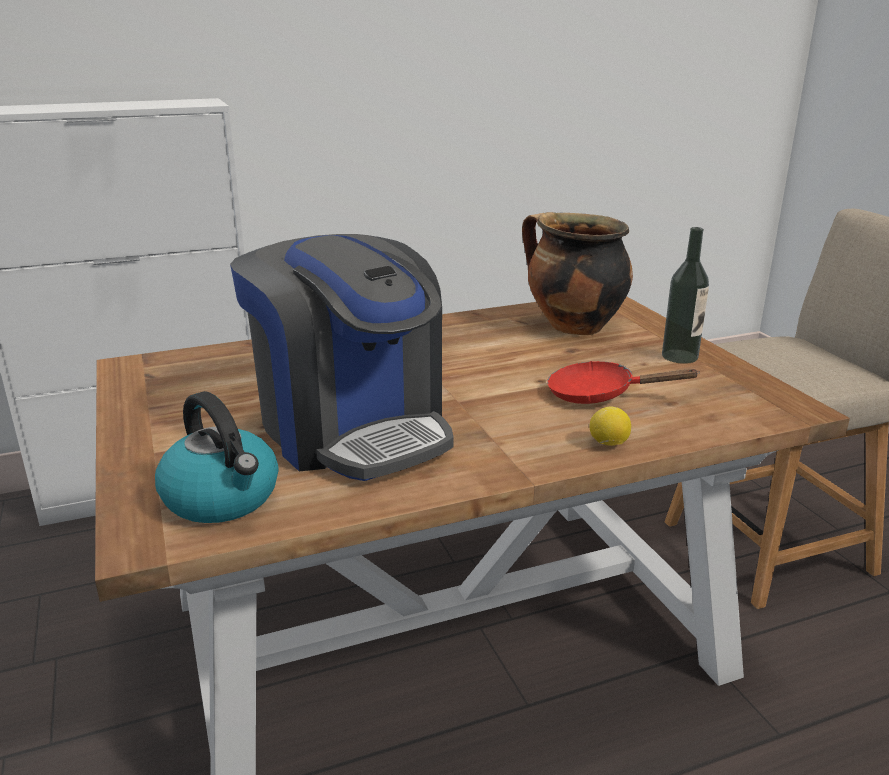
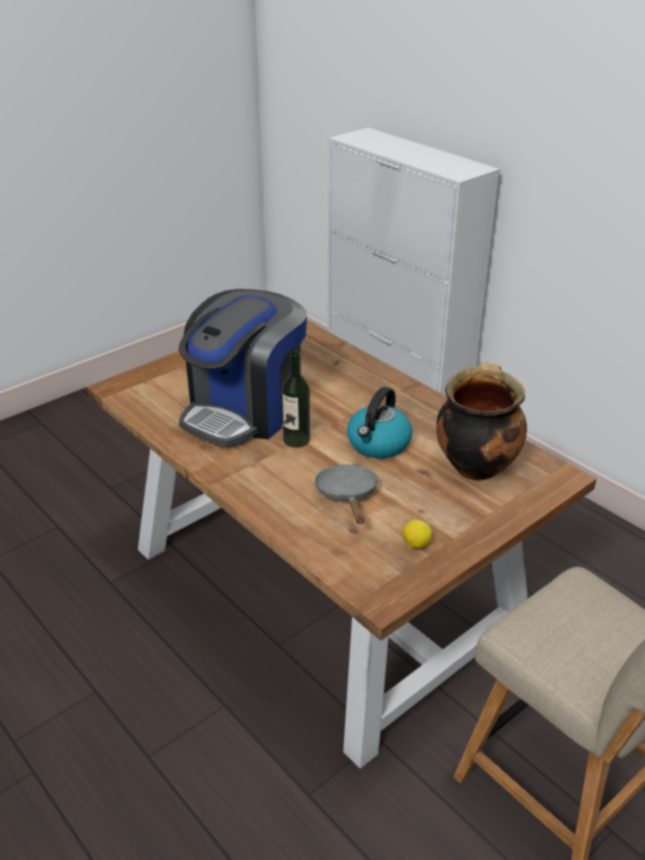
camera: 70 degrees right, 10 degrees up
(223, 498) = (156, 394): kettle -> kettle (378, 444)
(599, 394) = (347, 495): red frying pan -> grey frying pan
(608, 444) = (271, 508): lemon -> lemon (416, 544)
(679, 356) = (450, 528): bottle -> bottle (296, 439)

